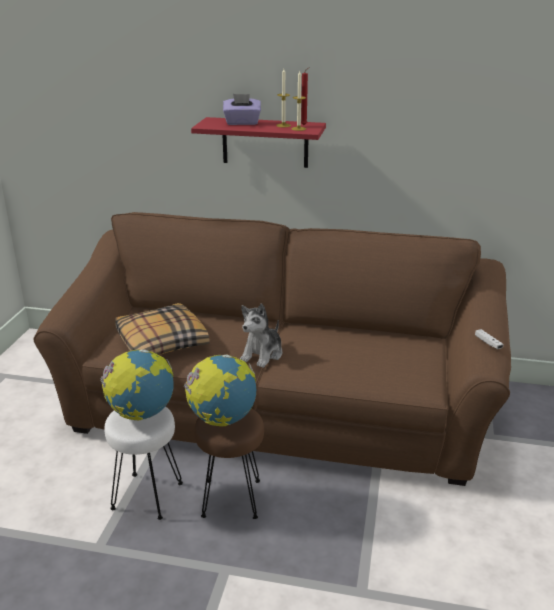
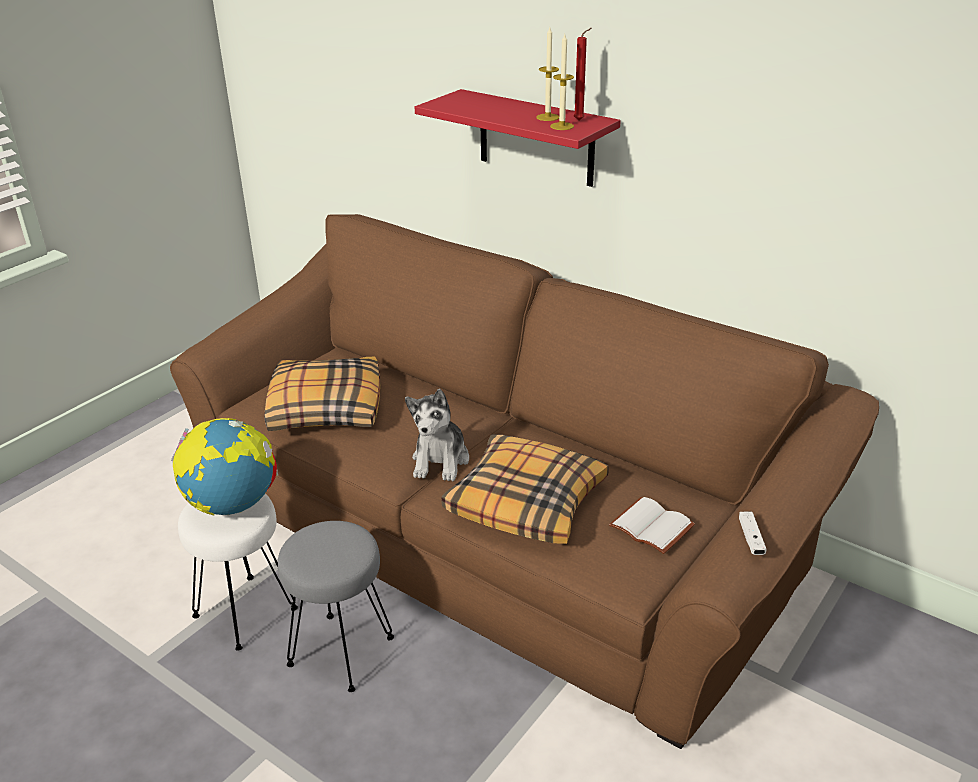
camera: 25 degrees right, 5 degrees up
(222, 419) = (321, 543): globe -> none
(232, 498) = (342, 652): brown stool -> grey stool
(242, 123) = (495, 105): purple tissue box -> none
(262, 354) = (440, 460): plush toy -> plush toy turned 45 degrees counterclockwise
(335, 363) = (527, 501): none -> pillow
(415, 357) = (653, 526): none -> white book

